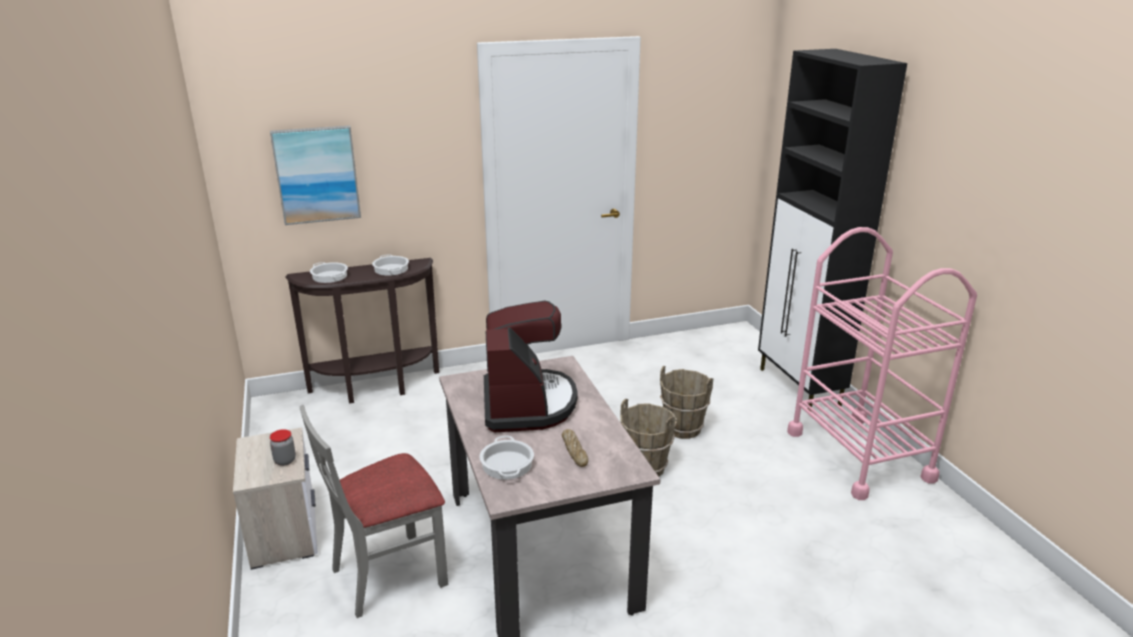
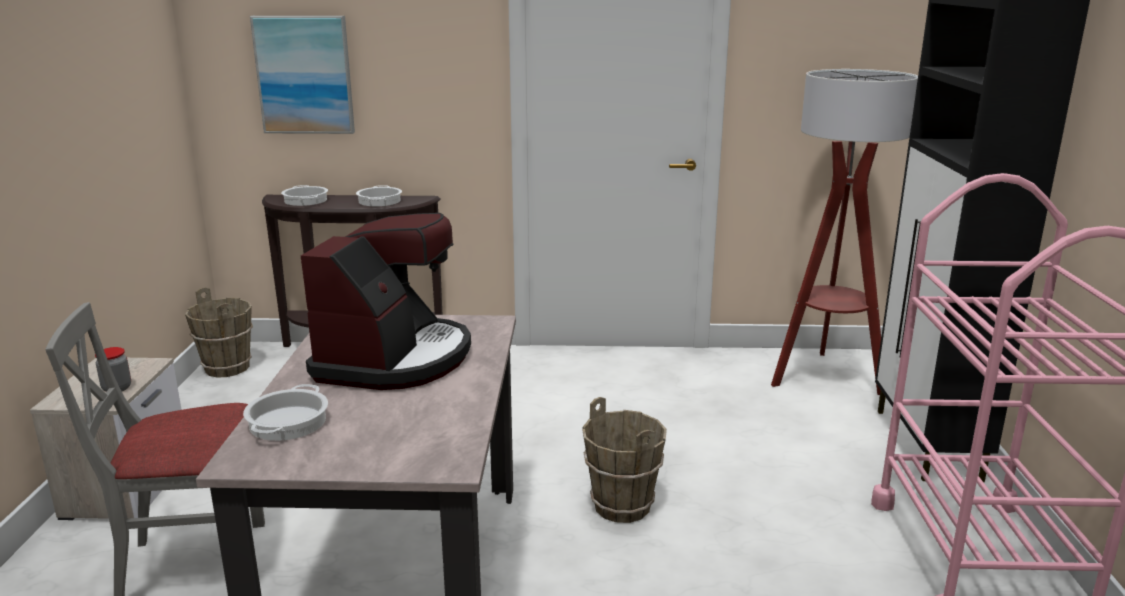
camera: 20 degrees right, 5 degrees down
(574, 451) = (394, 424): bread -> none
(683, 428) = (711, 466): brown bucket -> brown bucket (228, 368)
(716, 349) = (826, 377): none -> floor lamp

